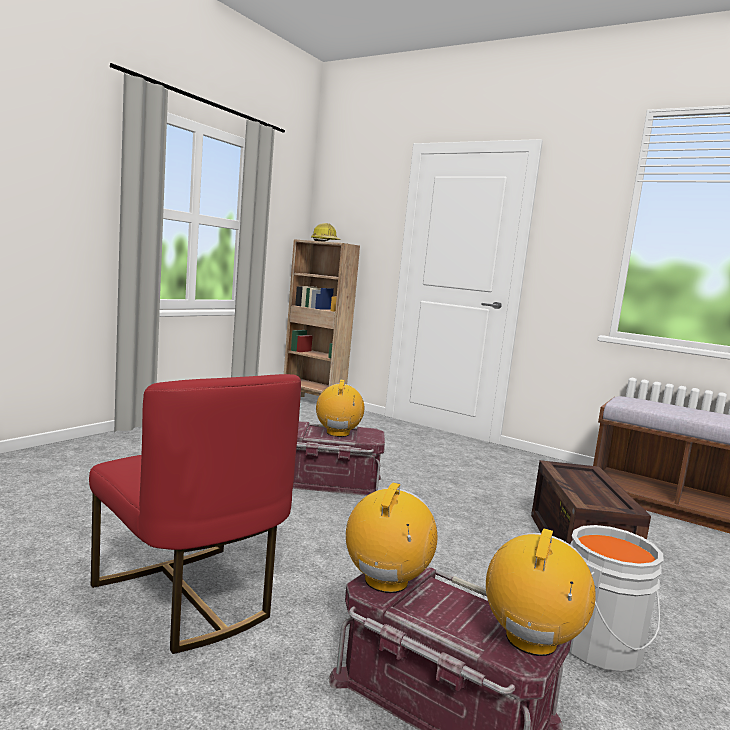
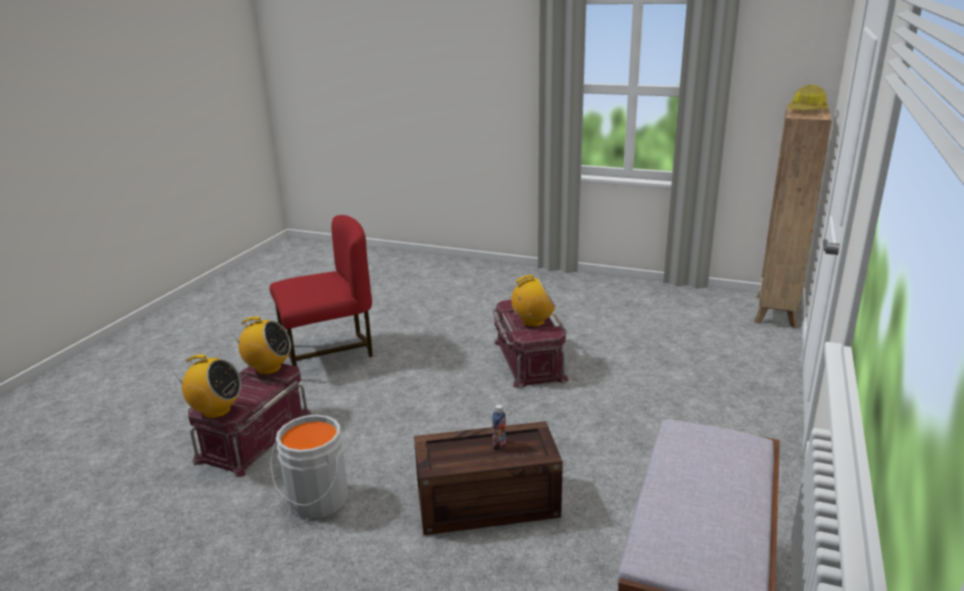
camera: 80 degrees right, 15 degrees up
(189, 598) = (328, 353): red chair -> red chair turned 150 degrees counterclockwise
(578, 482) = (499, 445): none -> bottle

